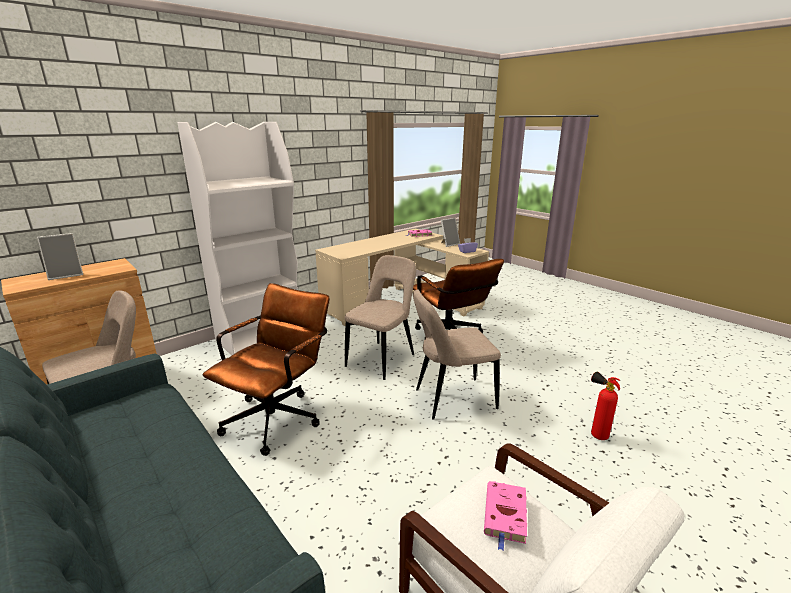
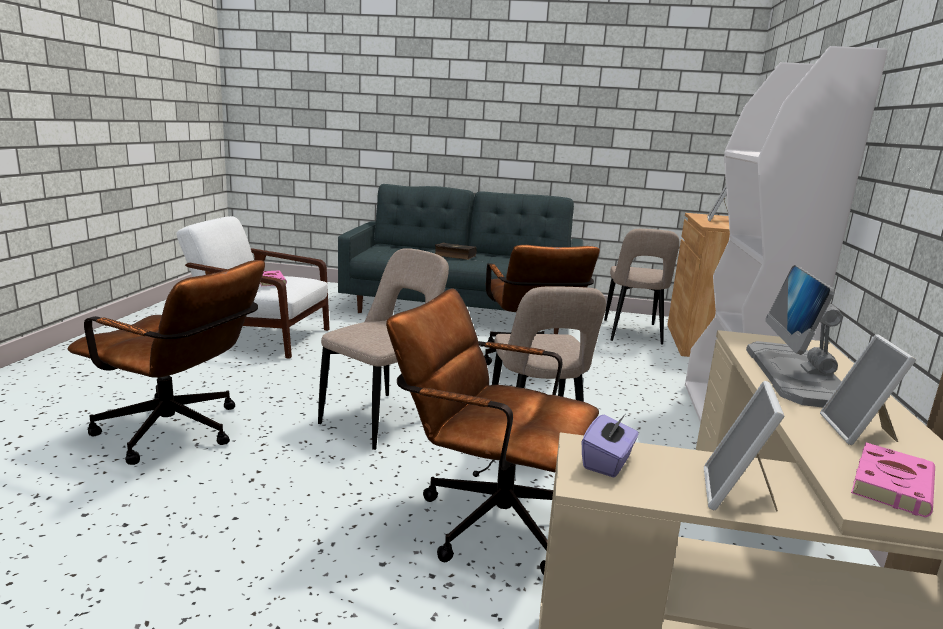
camera: 140 degrees right, 5 degrees down
(157, 487) = (454, 256): none -> book
(369, 246) = (796, 375): none -> monitor
(398, 238) = (858, 432): none -> picture frame
(595, 434) = (179, 433): fire extinguisher -> brown office chair

